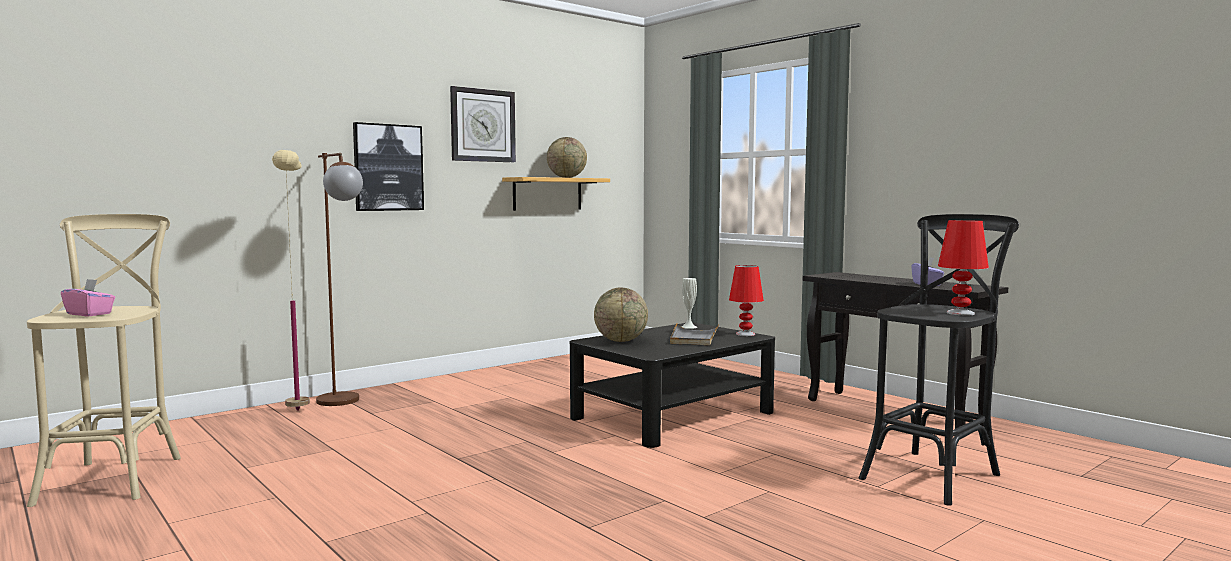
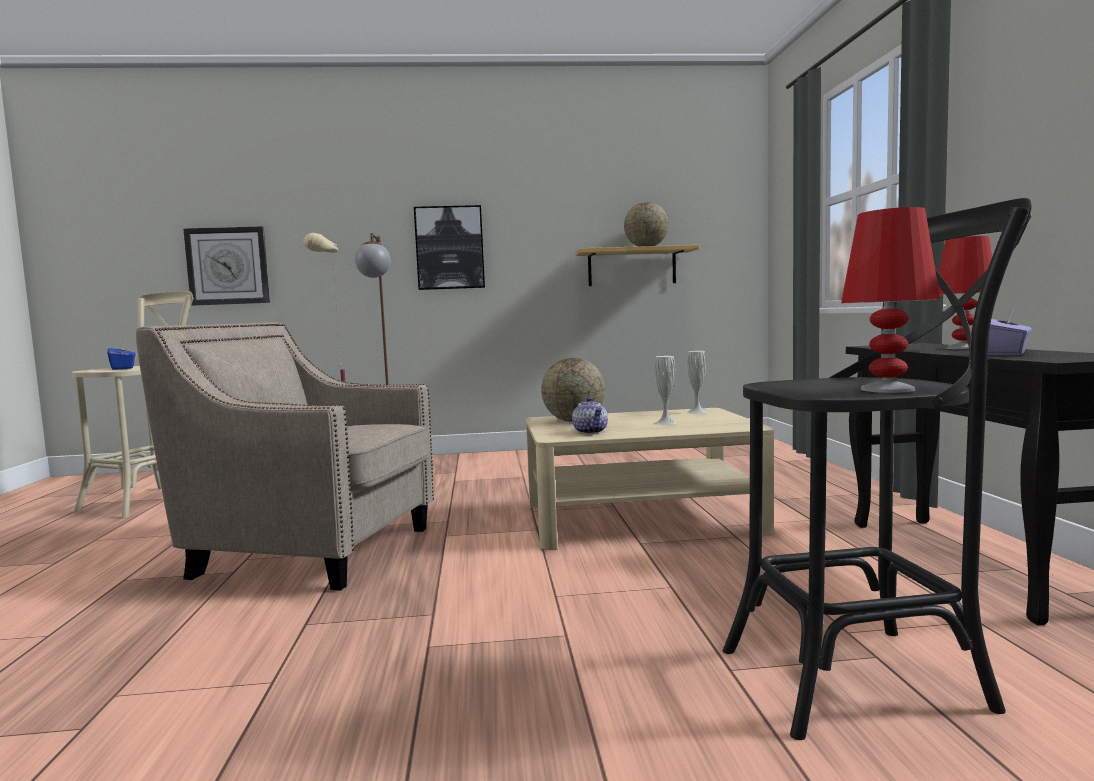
camera: 35 degrees right, 0 degrees up
(89, 314) = (123, 368): pink tissue box -> blue tissue box
(462, 483) = (313, 551): none -> beige armchair
(482, 125) = (551, 199): wall clock -> wall clock (228, 266)
(663, 349) = (591, 432): none -> teapot
(673, 415) = (641, 517): black coffee table -> beige coffee table
(694, 337) = (665, 423): grey tray -> white vase
(745, 334) = (741, 423): red table lamp -> red table lamp (963, 348)

